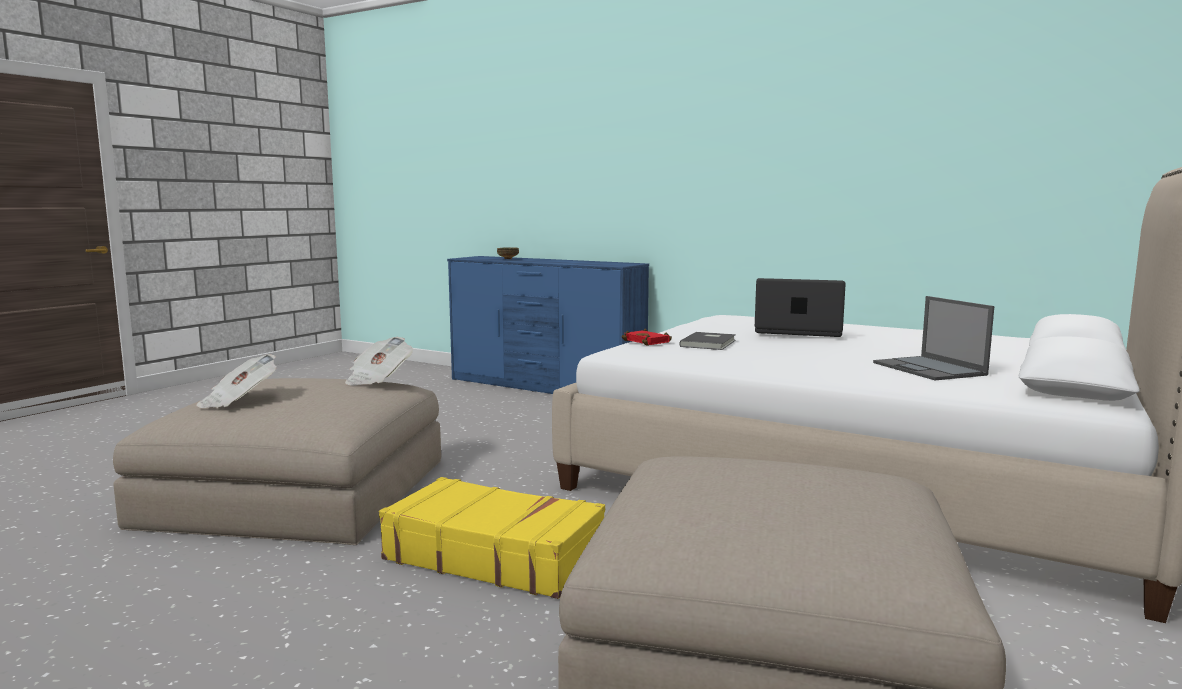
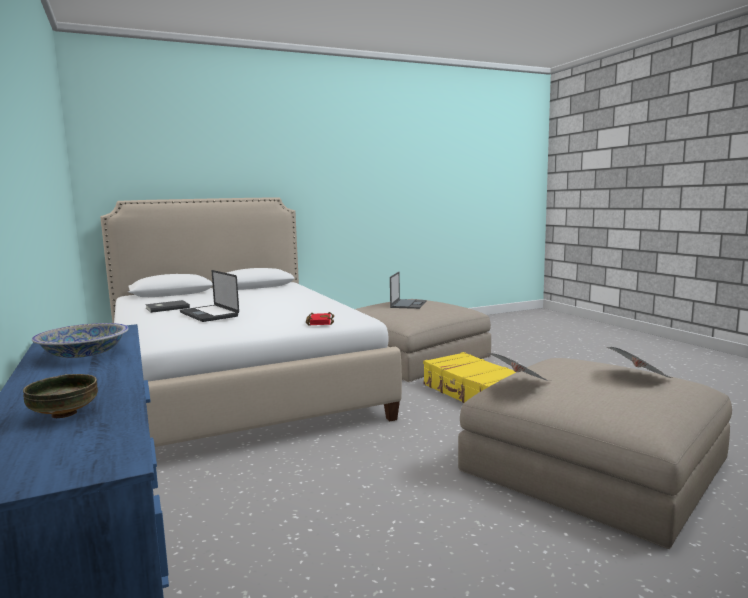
camera: 145 degrees left, 0 degrees up
(576, 262) = (84, 355): none -> bowl
(710, 343) = (288, 317): grey book -> grey book (166, 308)
(930, 369) = (266, 294): laptop -> laptop (408, 304)

